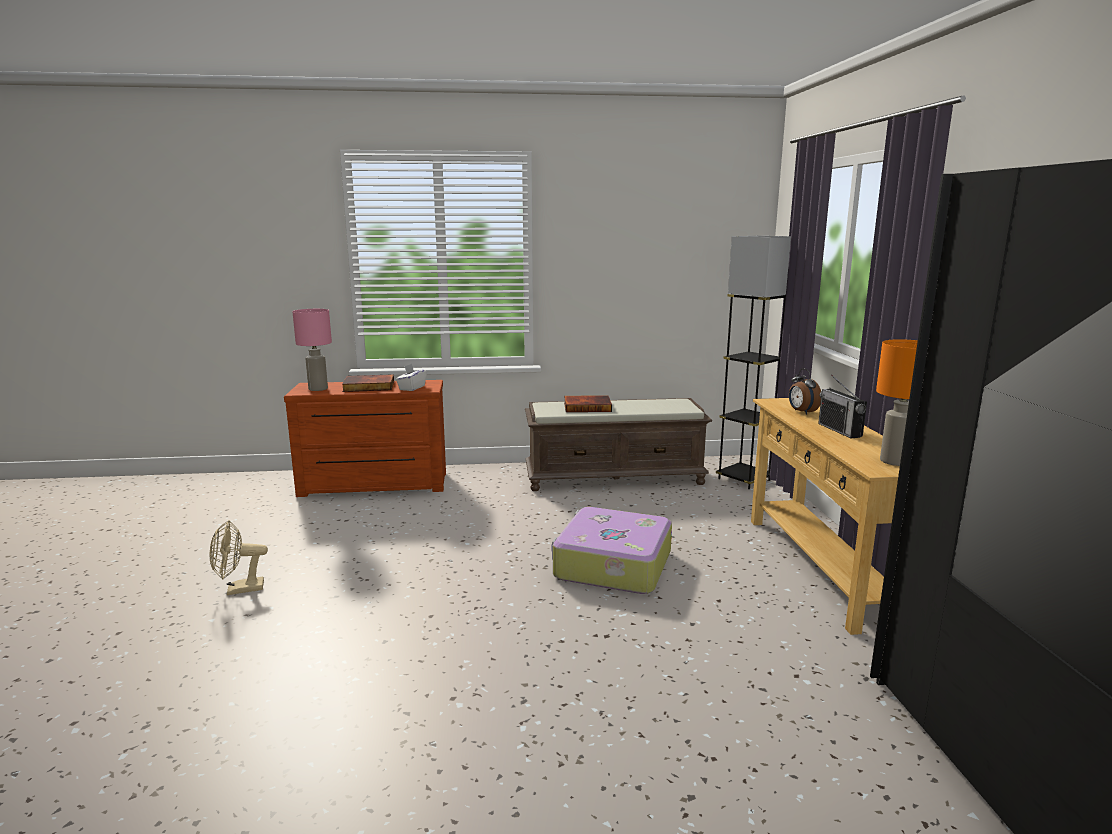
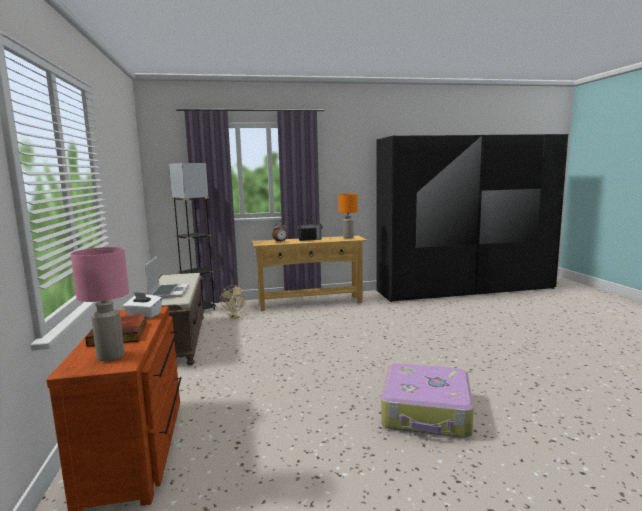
camera: 95 degrees left, 5 degrees down
(239, 590) = (390, 463): beige fan -> beige fan (234, 317)
(587, 407) = (168, 292): book -> laptop
(611, 565) = (315, 337): suitcase -> suitcase (426, 412)

